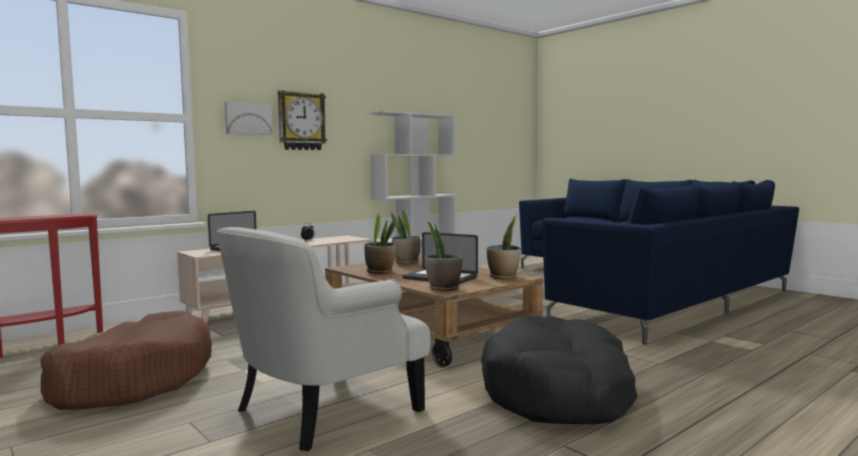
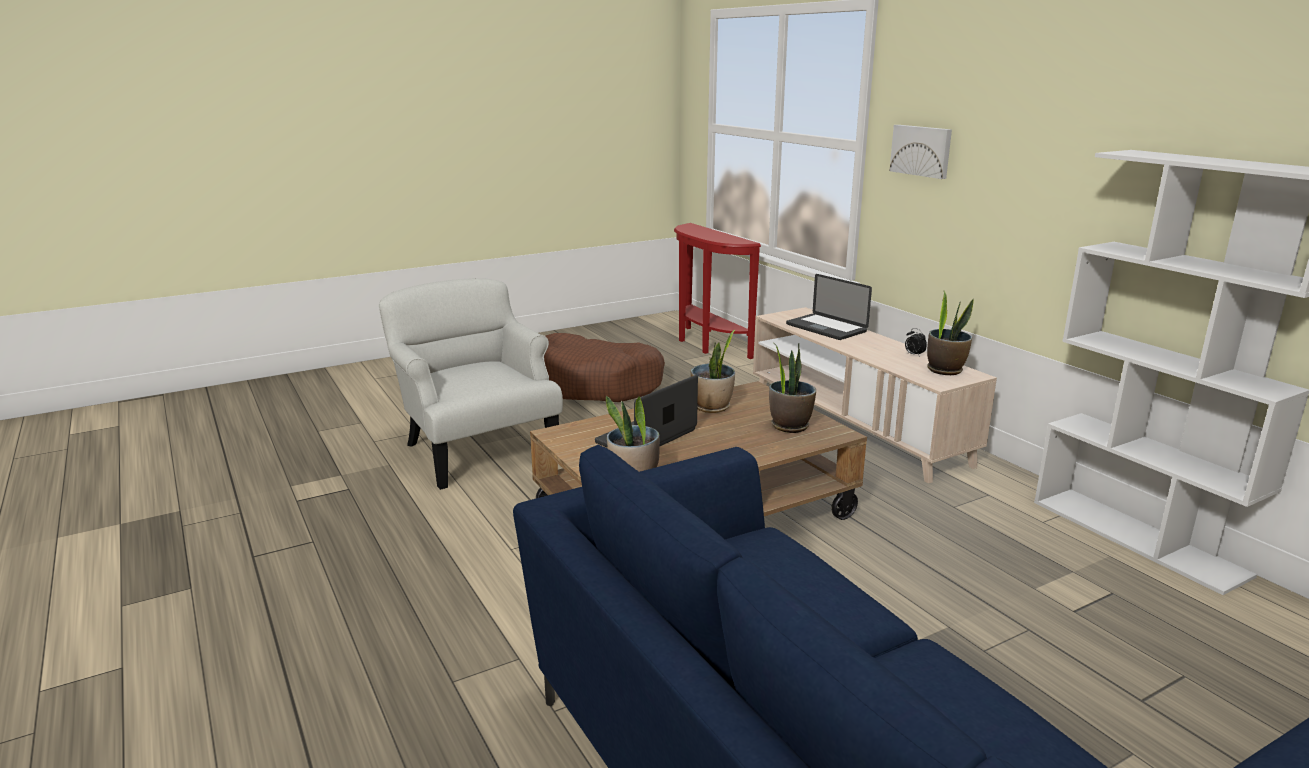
camera: 100 degrees right, 15 degrees up
(301, 121) = (995, 159): wall clock -> none
(443, 289) = (575, 433): potted plant -> potted plant (945, 370)
(558, 392) = (420, 565): black dog bed -> none

